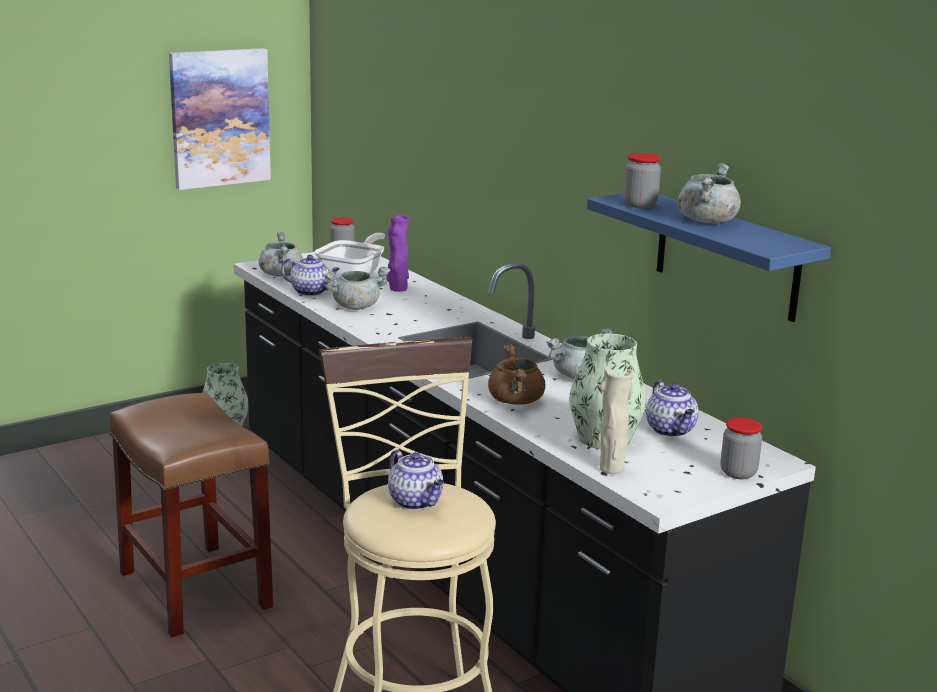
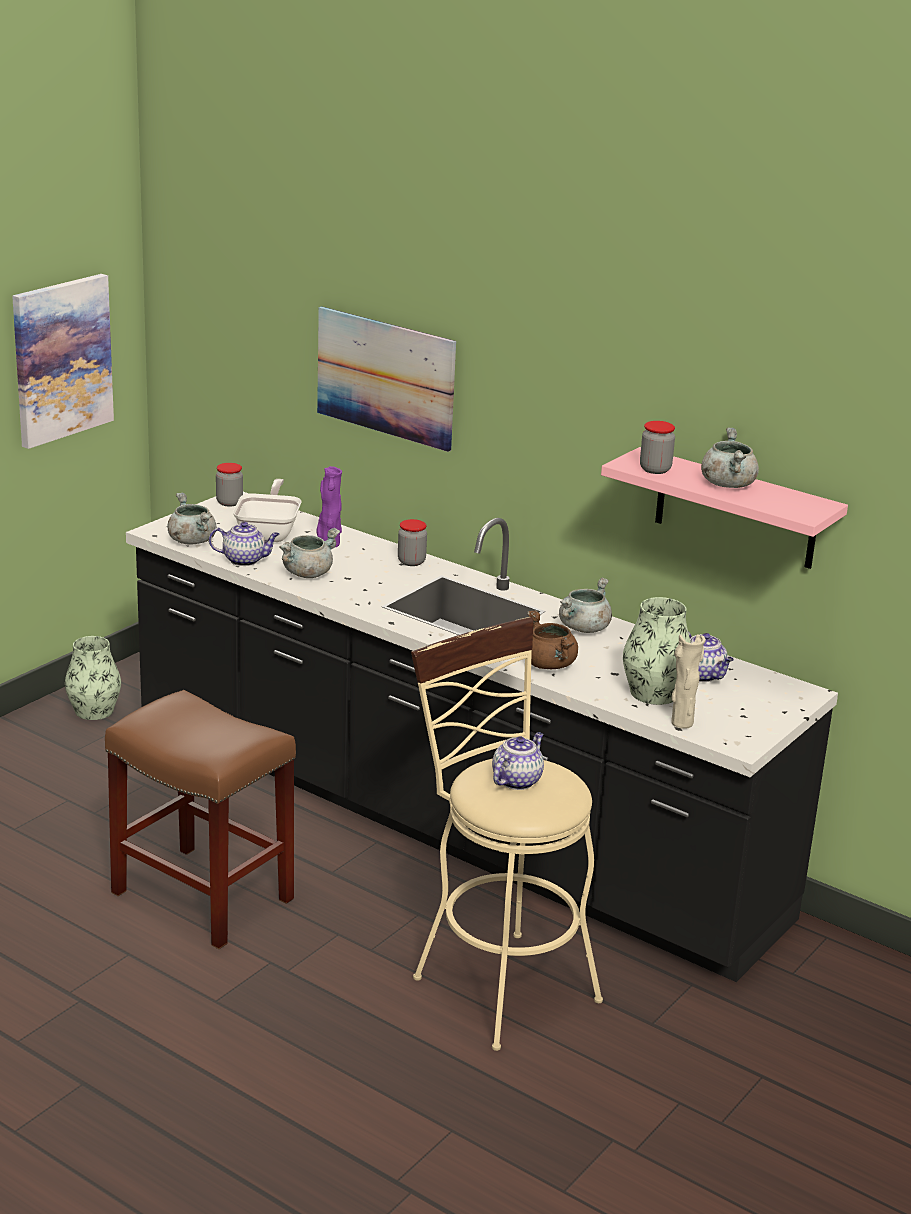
camera: 20 degrees left, 5 degrees up
(416, 502) = (517, 780): teapot -> teapot turned 90 degrees counterclockwise
(457, 134) = (385, 377): none -> picture
(726, 255) = (736, 509): blue shelf -> pink shelf
(738, 473) = (783, 710): jar -> jar (411, 562)

